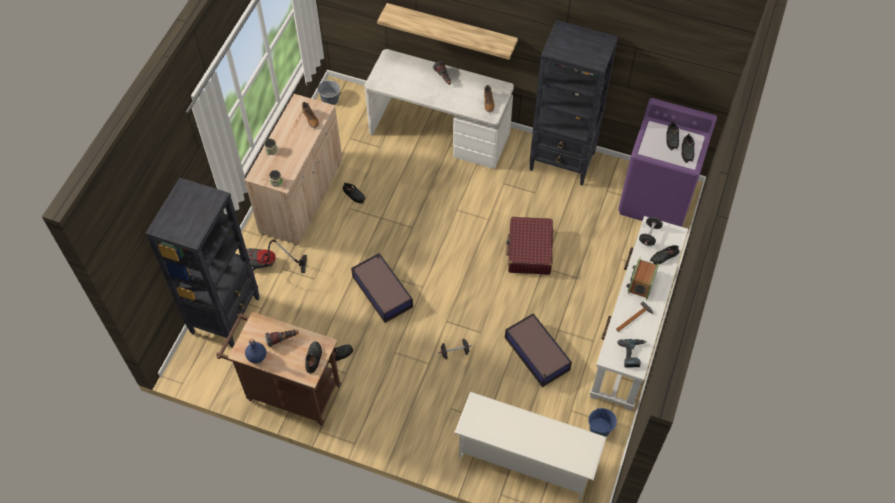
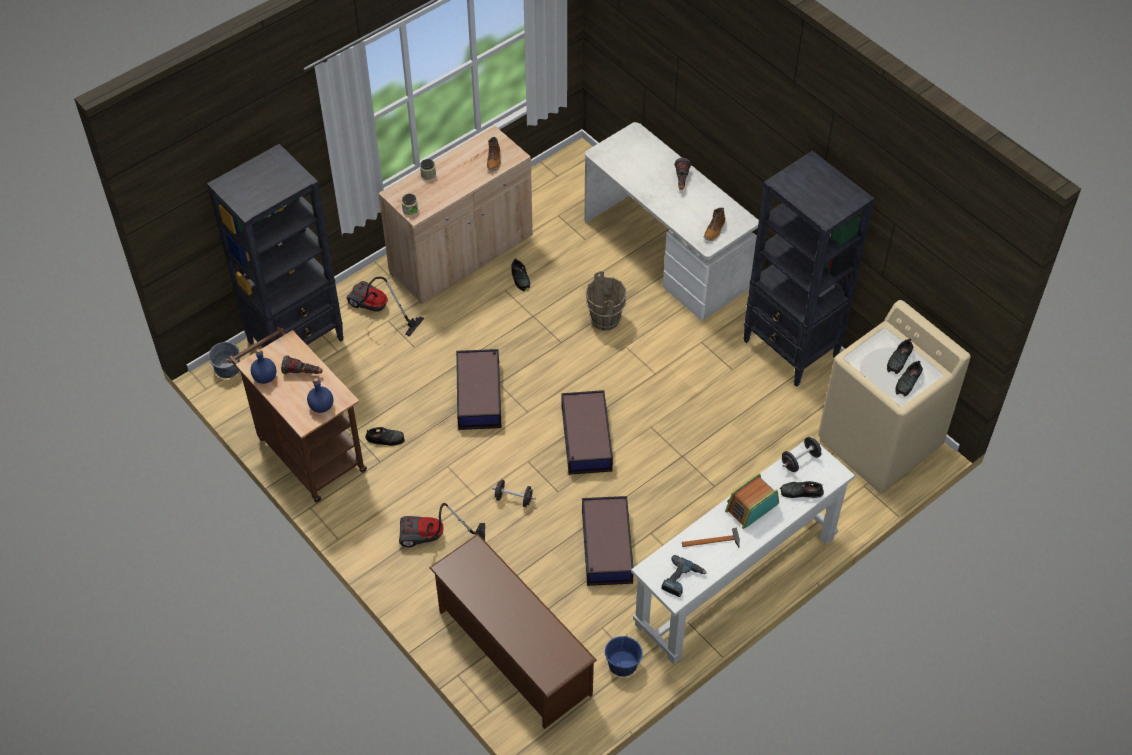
camera: 30 degrees right, 5 degrees down
(313, 358) = (321, 406): black shoe -> blue bottle
(330, 99) = (565, 163): grey bucket -> grey bucket (227, 368)
(420, 408) = (434, 539): none -> vacuum cleaner
(431, 197) = (605, 319): none -> brown bucket
(451, 28) = (707, 122): shelf -> none
(474, 287) = (586, 439): none -> storage box
(526, 458) = (513, 652): white shoe rack -> brown shoe rack
(529, 251) = (679, 430): red suitcase -> none
(656, 198) = (879, 443): purple washing machine -> beige washing machine

